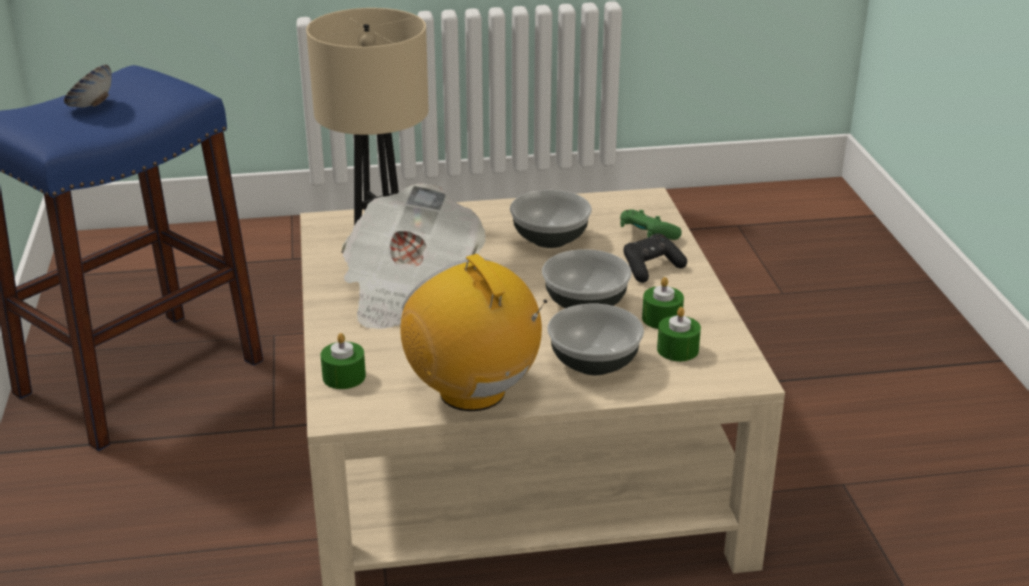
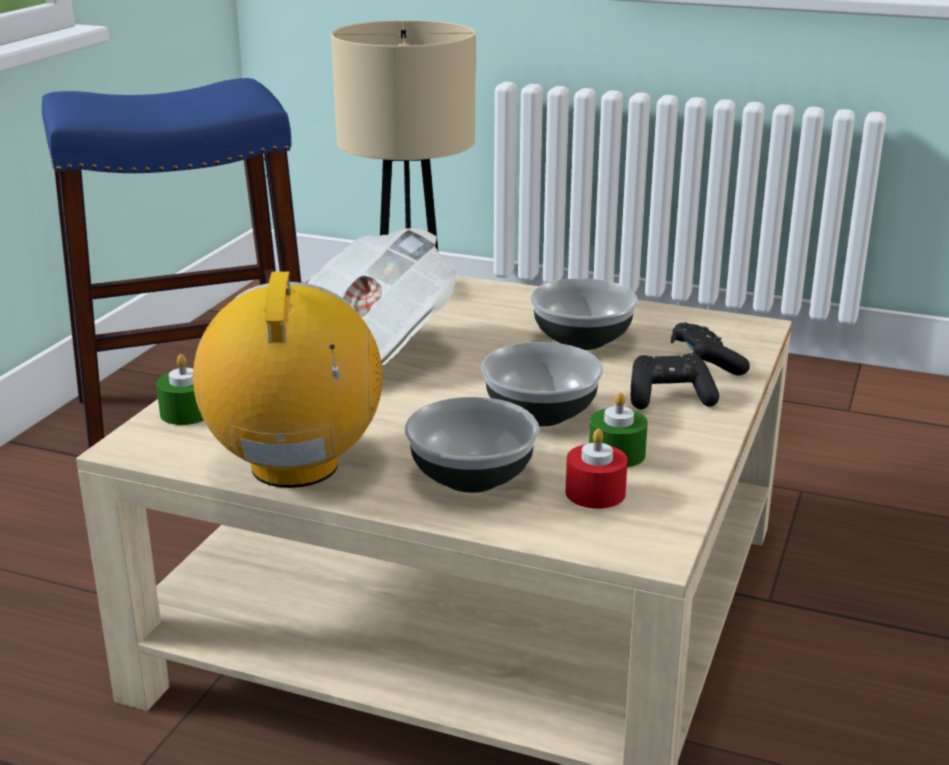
camera: 30 degrees right, 5 degrees down
(92, 106) = (161, 100): bowl -> none
(646, 236) = (705, 363): green game controller -> black game controller
(677, 349) = (595, 493): green candle -> red candle

